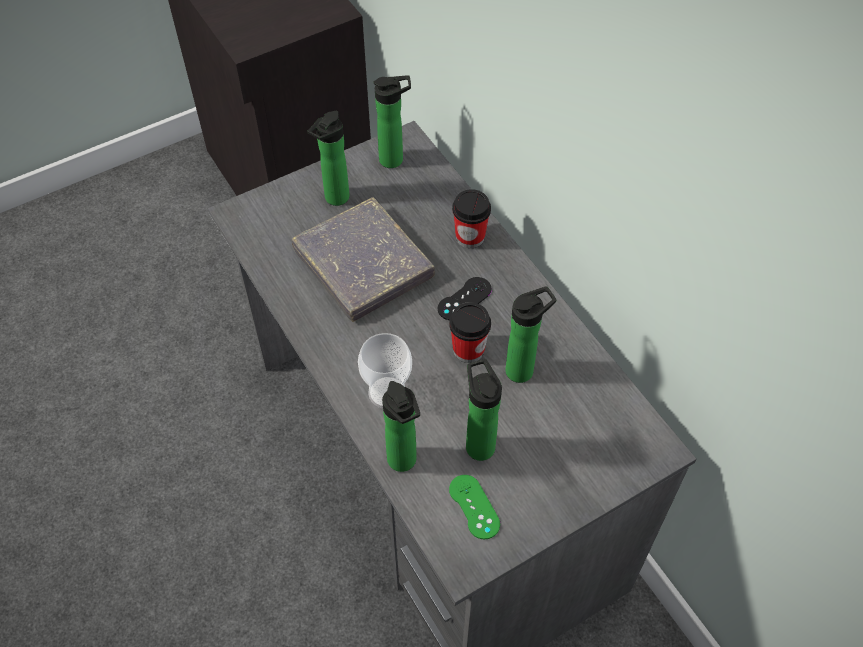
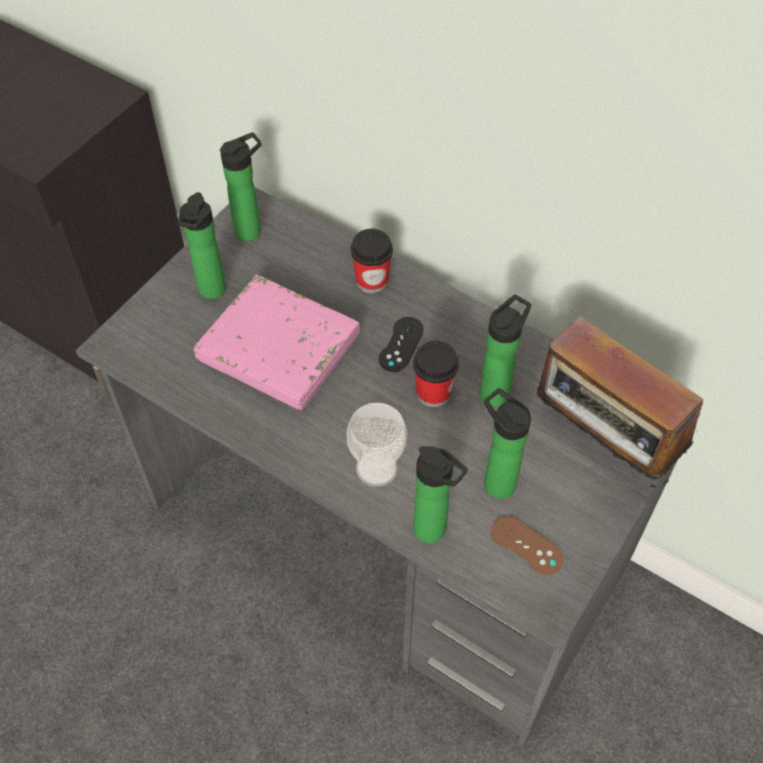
camera: 25 degrees left, 0 degrees up
(363, 264) = (278, 348): grey book -> pink book
(474, 507) = (526, 545): green game controller -> brown game controller
(589, 450) = (601, 444): none -> radio

